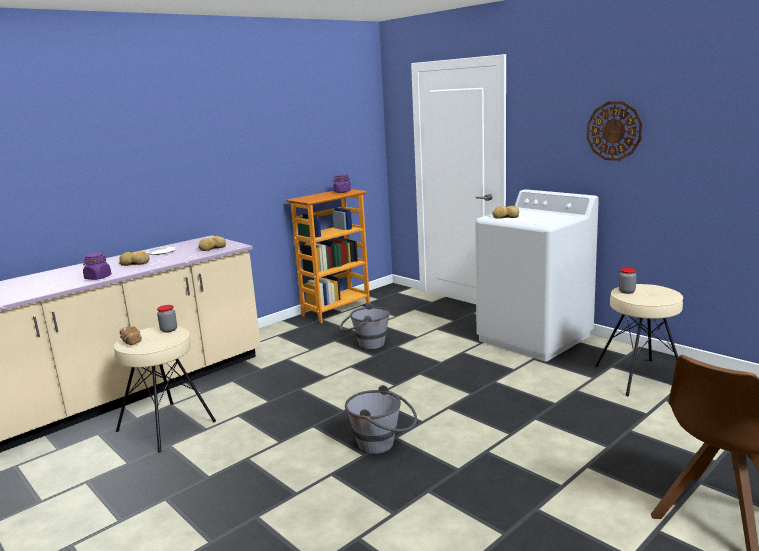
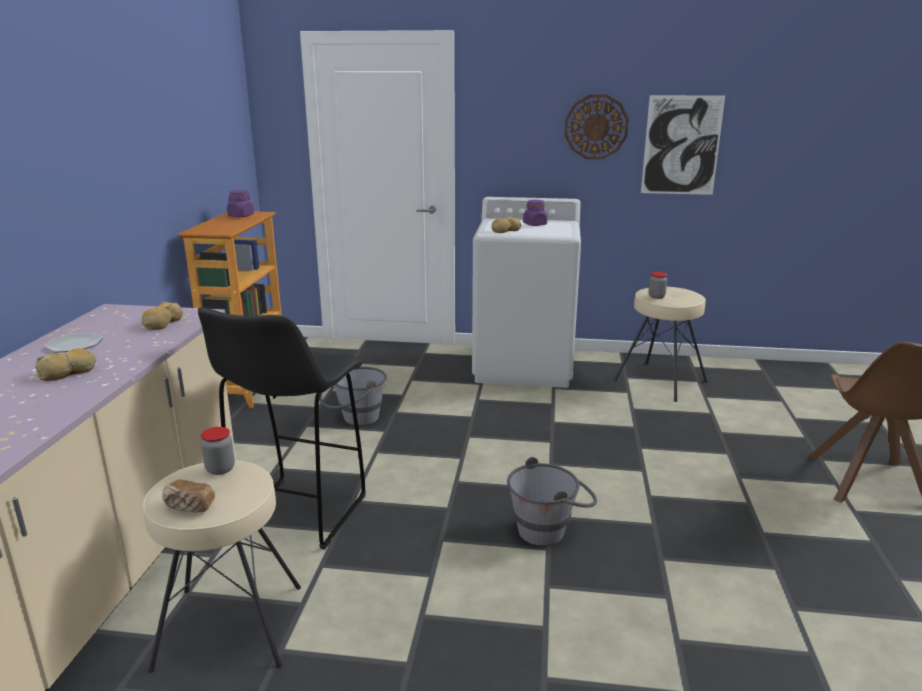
camera: 40 degrees left, 5 degrees up
(98, 277) = (52, 412): purple jar -> purple jar (535, 224)
(263, 387) = (298, 515): none -> black stool
(694, 149) = (681, 145): none -> picture

